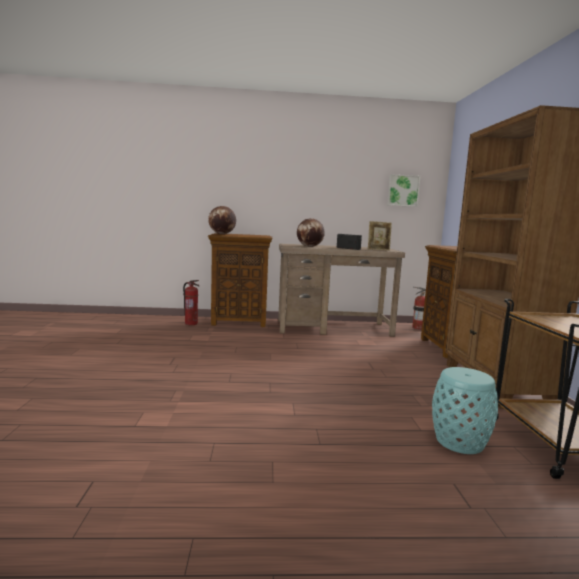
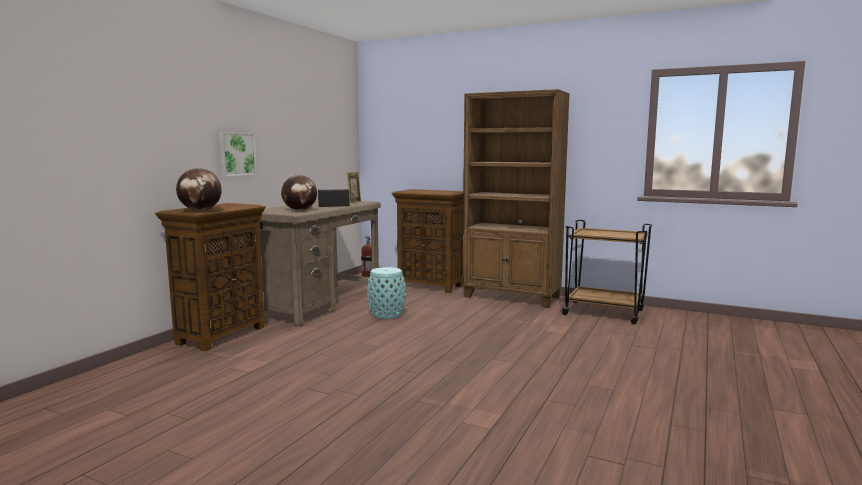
camera: 60 degrees left, 0 degrees up
(191, 323) = (173, 360): fire extinguisher -> none
(403, 190) = (332, 134): picture -> picture (236, 154)
(459, 442) = (586, 330): turquoise stool -> turquoise stool (386, 314)

